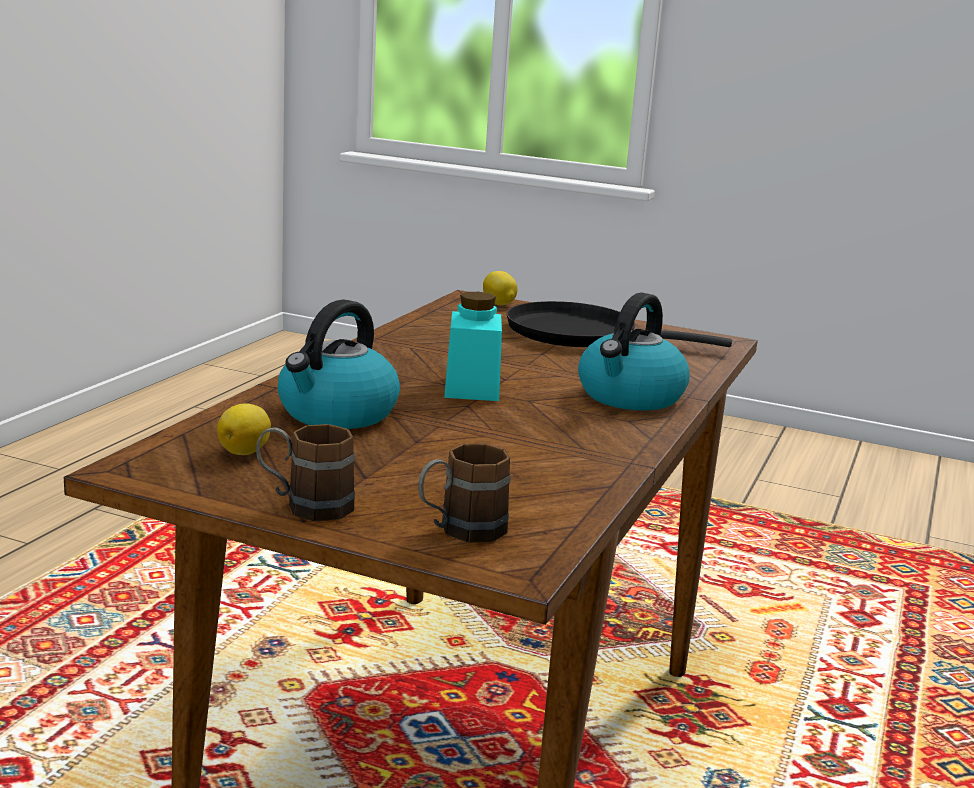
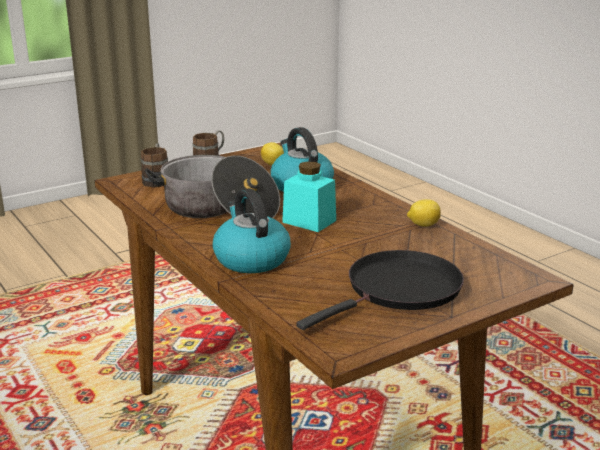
camera: 125 degrees right, 5 degrees up
(499, 304) = (509, 285): lemon -> lemon (423, 225)
(518, 446) = (218, 209): none -> cooking pot

